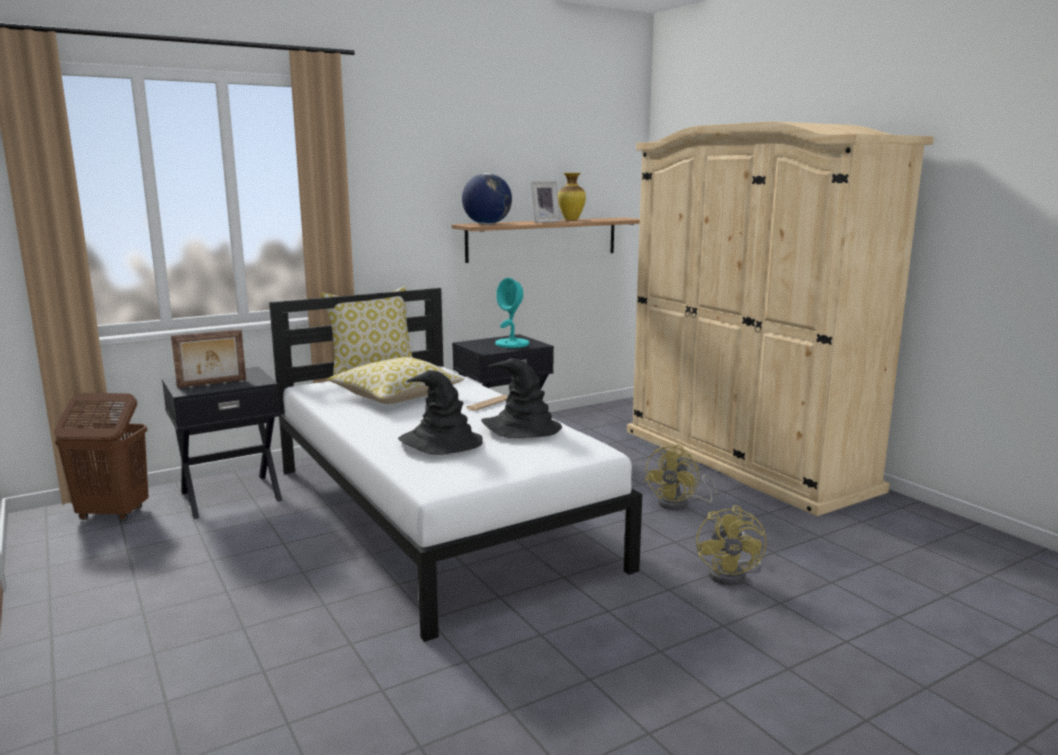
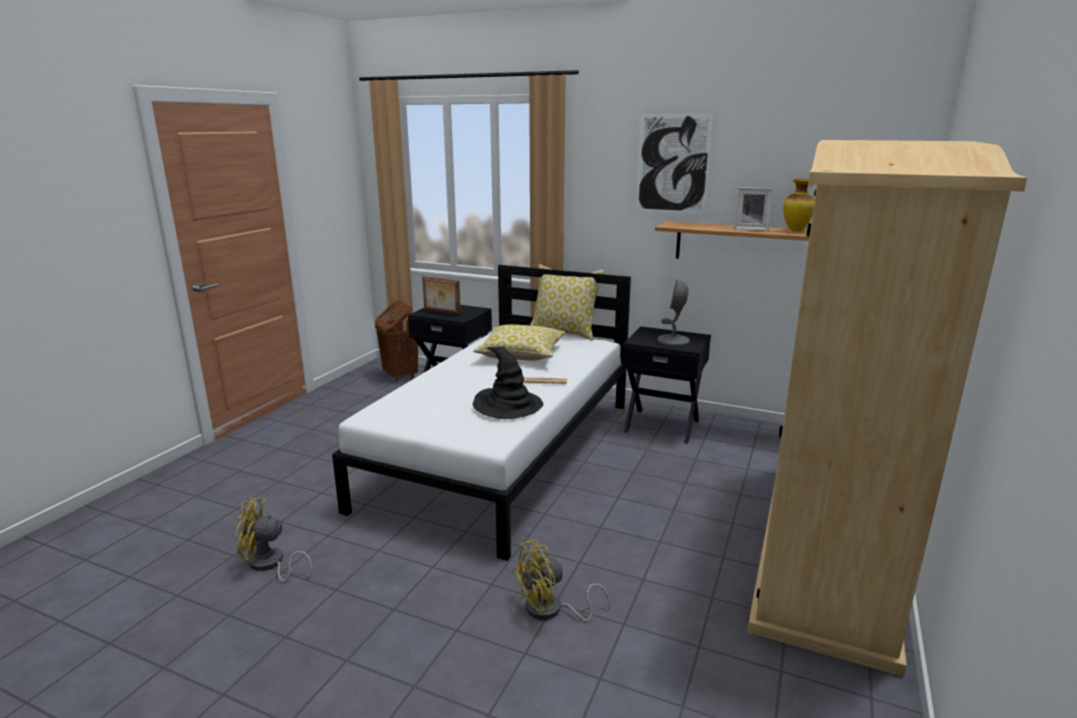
camera: 55 degrees right, 5 degrees up
(439, 443) = (443, 393): black hat -> none
(453, 161) = (672, 164): none -> picture
(487, 224) = (684, 225): globe -> none
(512, 344) = (673, 341): turquoise table lamp -> grey table lamp
(680, 504) = (658, 541): yellow fan -> yellow fan (270, 565)

